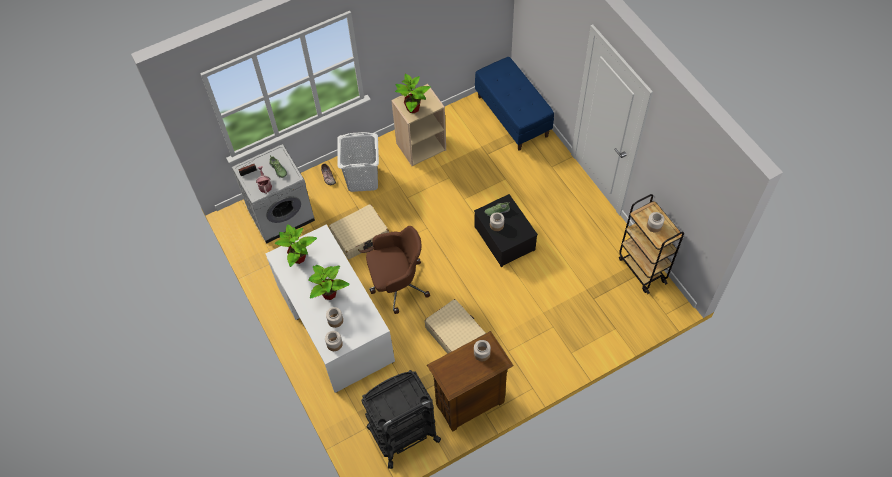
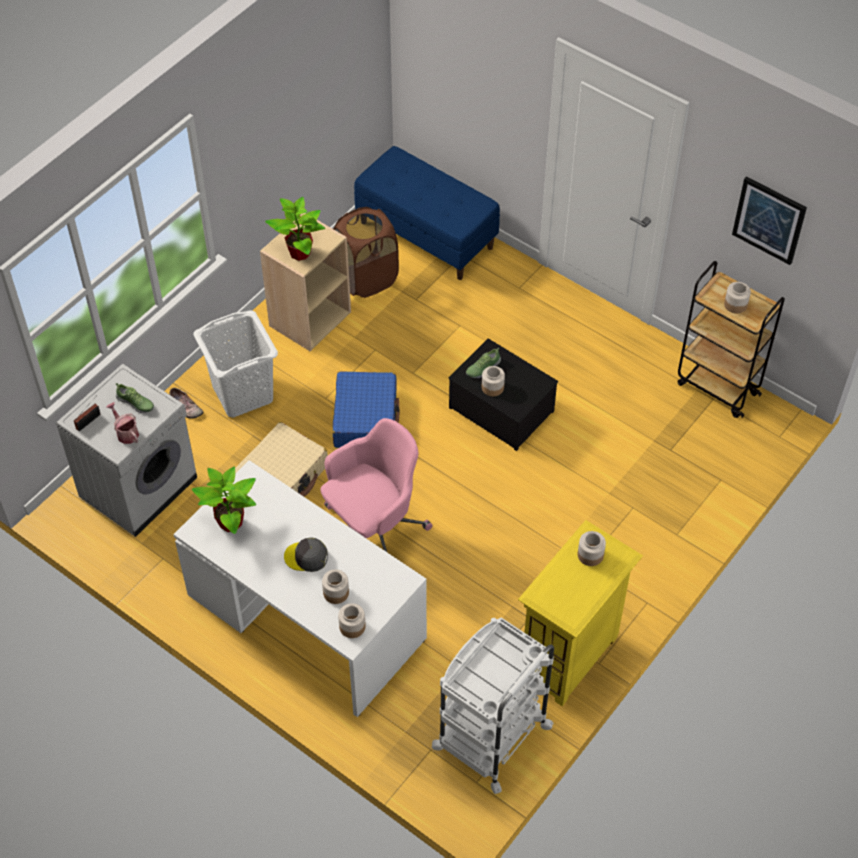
camera: 25 degrees left, 5 degrees down
(329, 293) = (306, 557): potted plant -> grey cap
(397, 284) = (373, 527): brown office chair -> pink office chair
(403, 433) = (491, 736): black cart -> white cart
(424, 217) = (366, 418): none -> blue suitcase
(455, 334) = (497, 568): beige suitcase -> none
(465, 132) = (366, 278): none -> brown laundry basket
(469, 405) = (569, 660): brown cabinet -> yellow cabinet
(684, 181) = (769, 220): none -> picture

